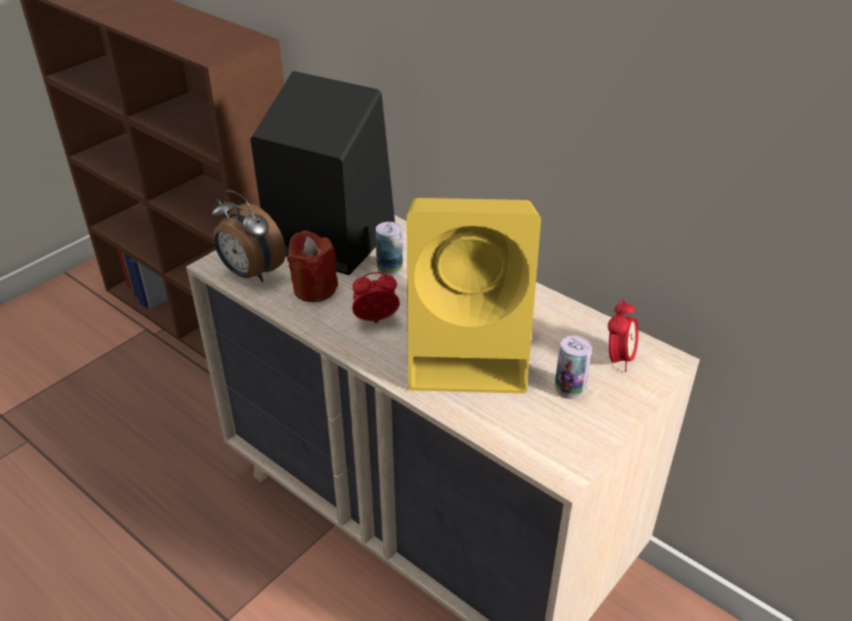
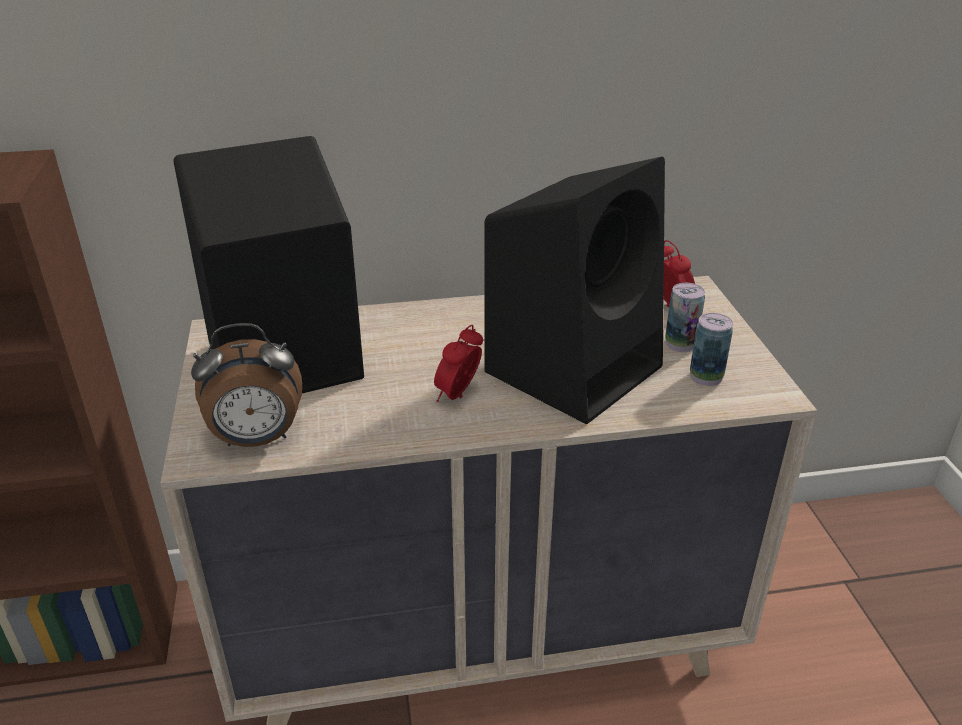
camera: 50 degrees left, 5 degrees down
(314, 289) = (352, 409): red candle -> none
(390, 270) = (392, 352): can -> can (706, 377)
(471, 352) = (575, 366): yellow speaker -> black speaker

